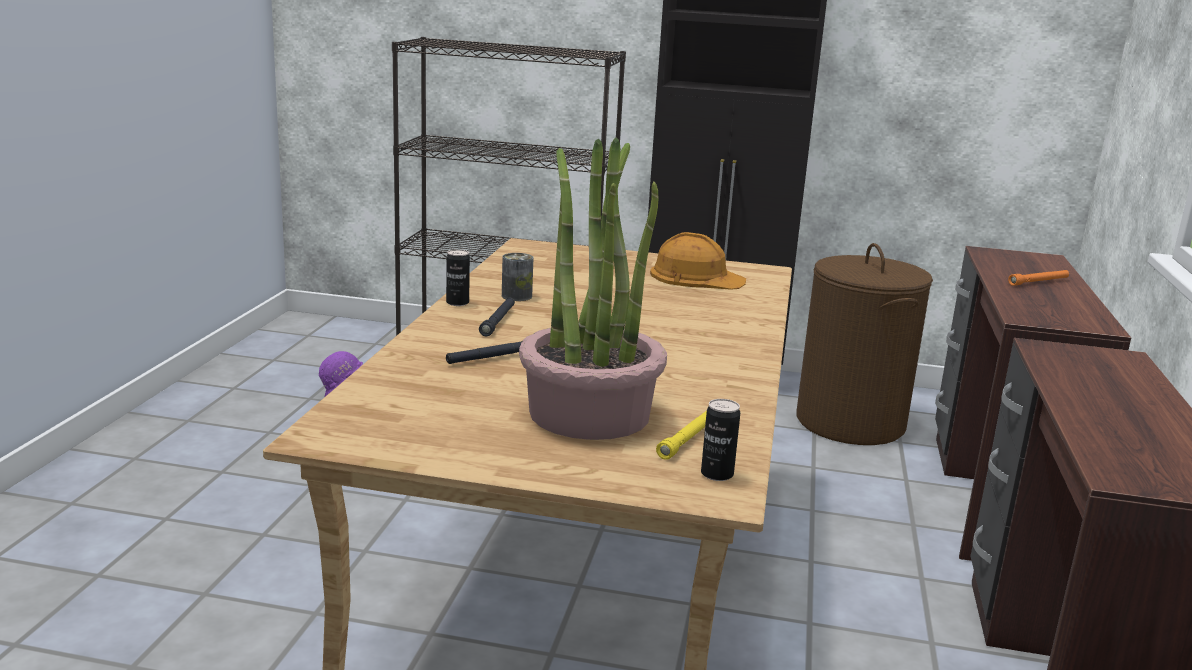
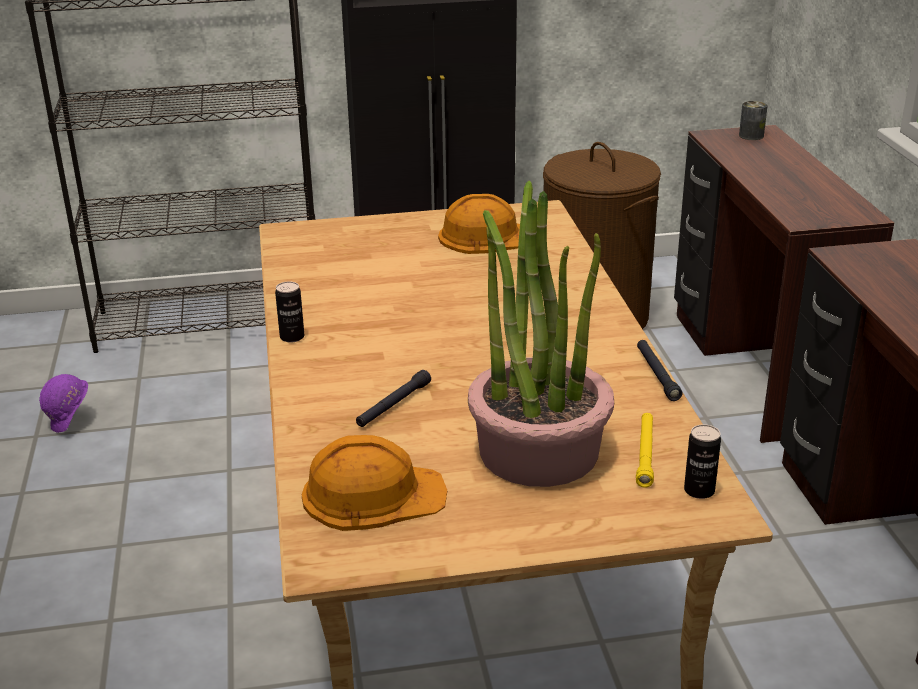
camera: 20 degrees left, 10 degrees up
(410, 406) = (372, 494): none -> orange hard hat
(498, 321) = (354, 353): black flashlight -> black flashlight (657, 374)
(516, 296) = (341, 311): can -> can (751, 136)
(1038, 282) = (780, 168): orange flashlight -> none

